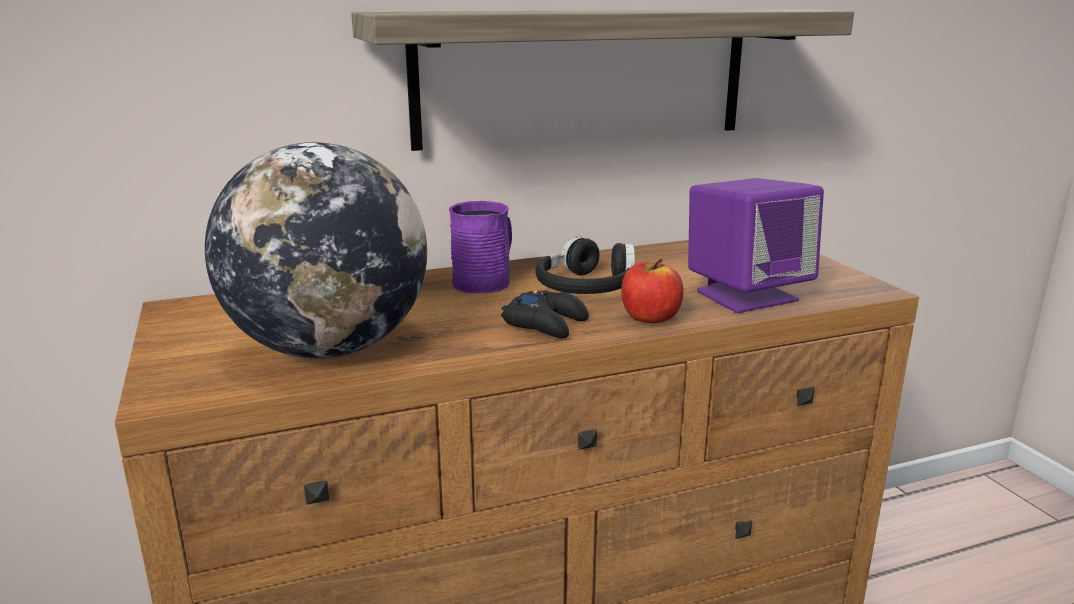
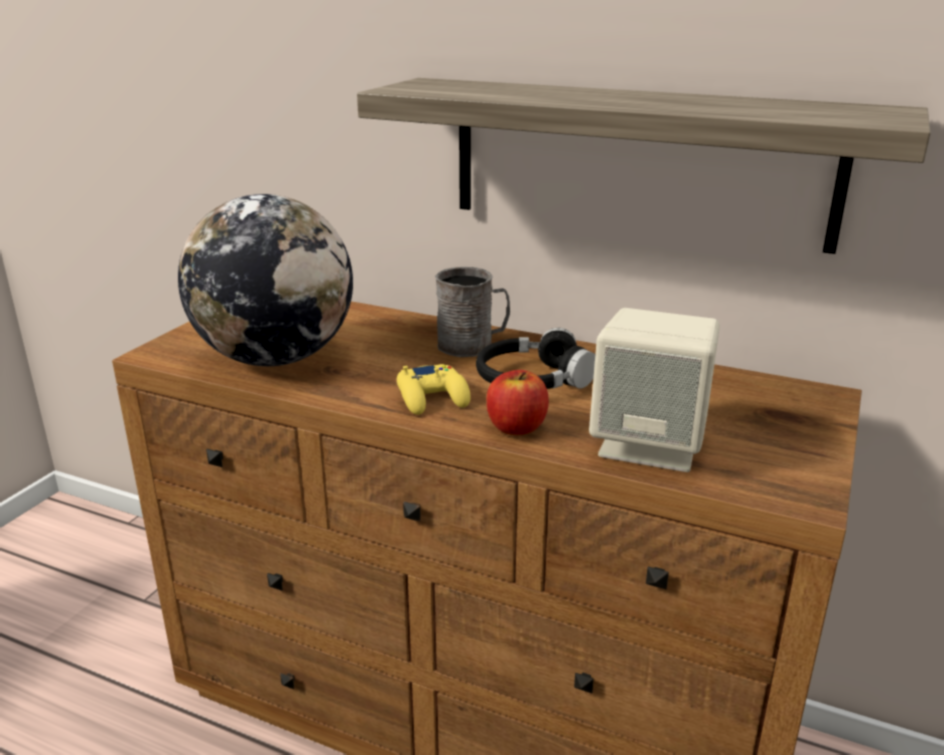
camera: 45 degrees right, 5 degrees up
(486, 281) = (473, 345): purple mug -> grey mug
(546, 323) = (433, 397): black game controller -> yellow game controller
(746, 295) = (650, 445): purple speaker -> beige speaker

